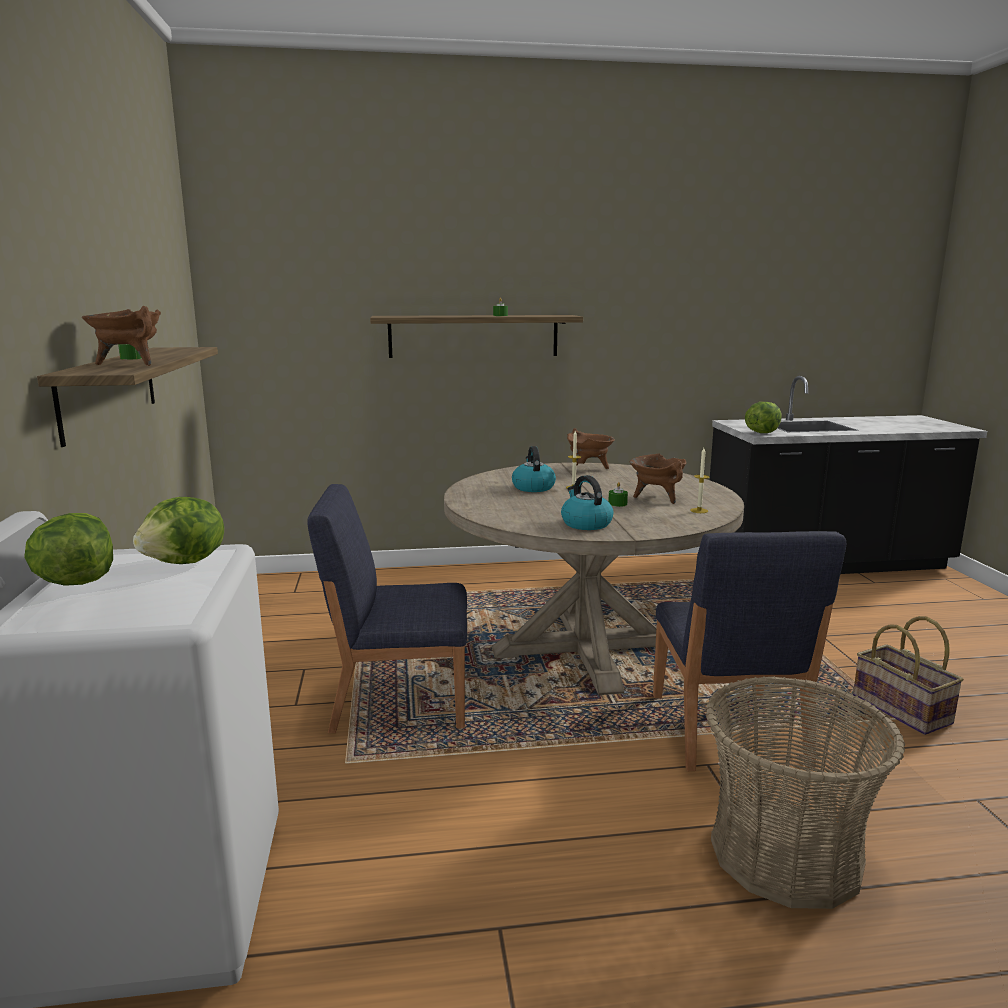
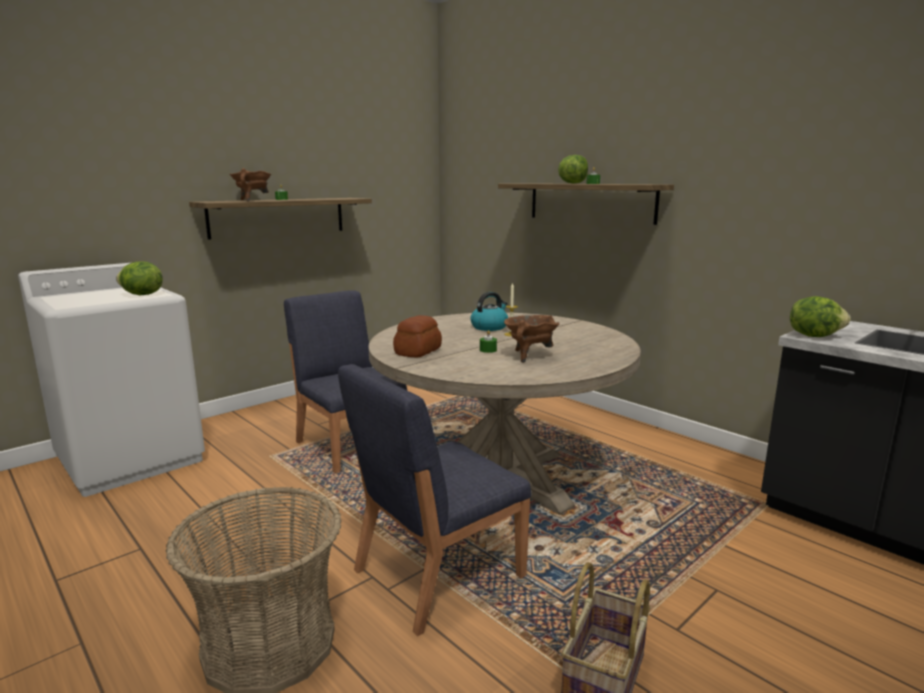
camera: 55 degrees right, 0 degrees up
(76, 582) = (106, 291): lettuce -> lettuce (572, 183)
(585, 523) = (417, 352): kettle -> bread
(588, 469) = (579, 328): brown cooking pot -> none
(699, 510) = (515, 372): candle -> none

